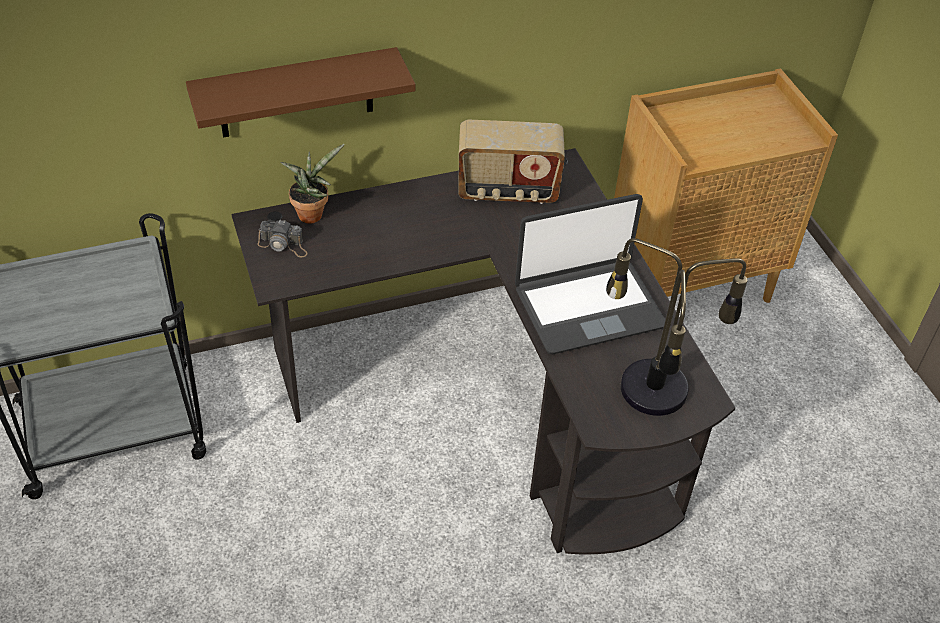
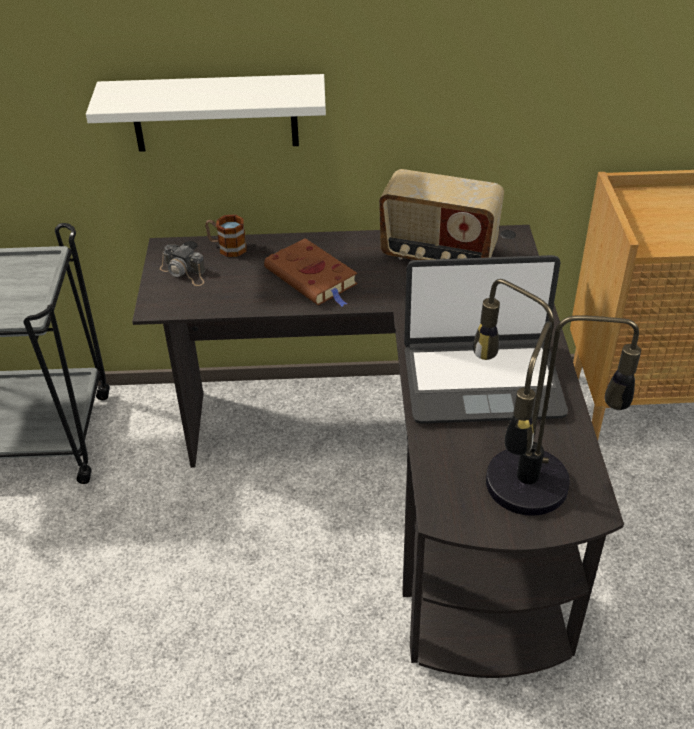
camera: 20 degrees right, 5 degrees down
(296, 93) = (215, 113): brown shelf -> white shelf
(312, 213) = (227, 247): potted plant -> mug
(406, 232) = (313, 278): none -> brown book

